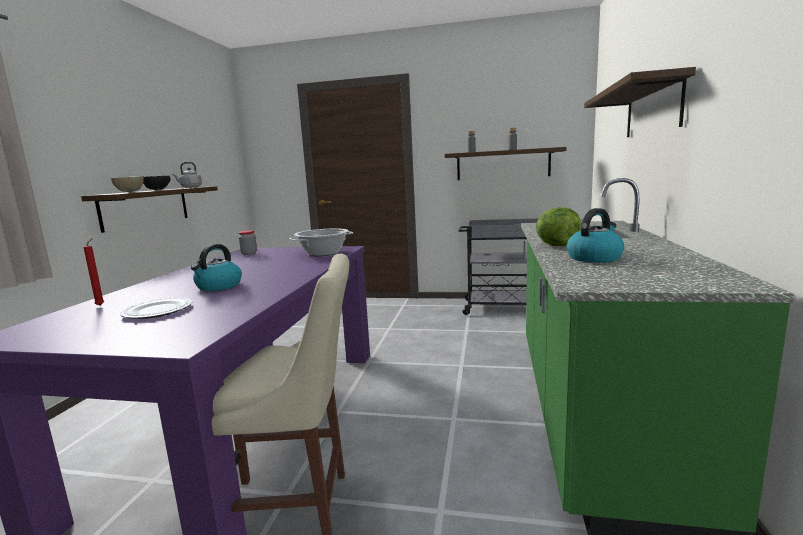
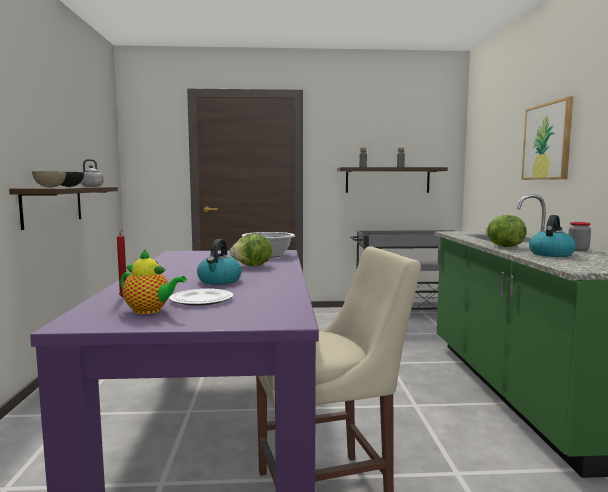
camera: 15 degrees left, 5 degrees down
(88, 324) = (150, 311): none -> teapot
(249, 253) = (186, 255): jar -> jar (578, 250)
(284, 267) = (252, 266): none -> lettuce
(652, 109) = (547, 141): shelf -> picture

